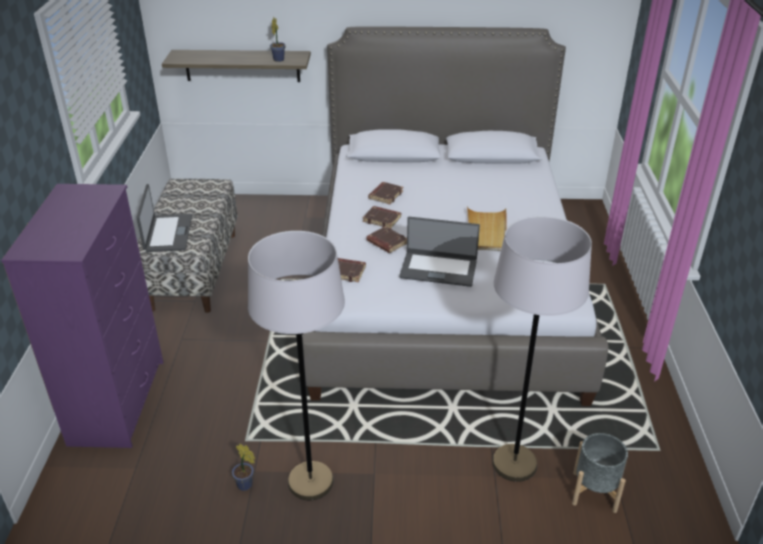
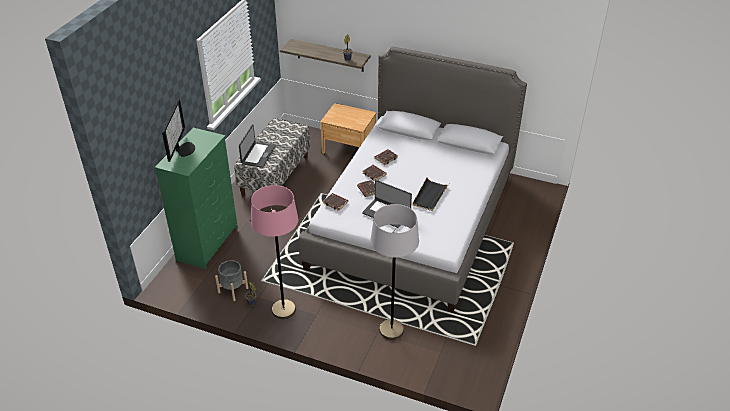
camera: 20 degrees right, 5 degrees up
(52, 219) = (183, 149): none -> monitor
(119, 401) = (208, 243): purple dresser -> green dresser
(292, 210) = (349, 148): none -> brown nightstand
(310, 482) = (283, 310): grey floor lamp -> pink floor lamp
(487, 231) = (430, 196): beige tray -> black tray
(595, 491) = (425, 355): grey planter -> grey planter (233, 290)

